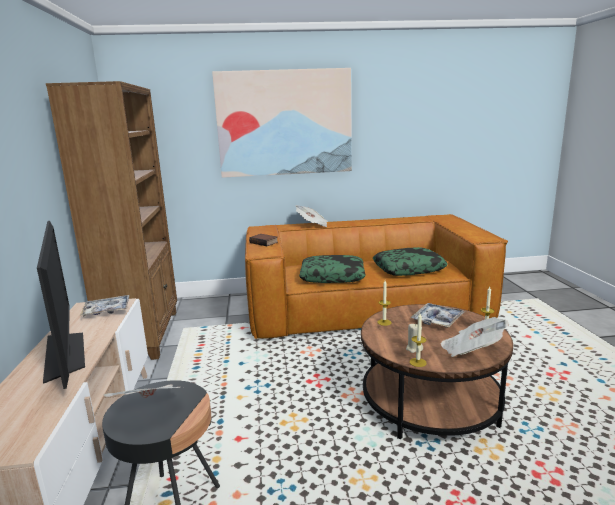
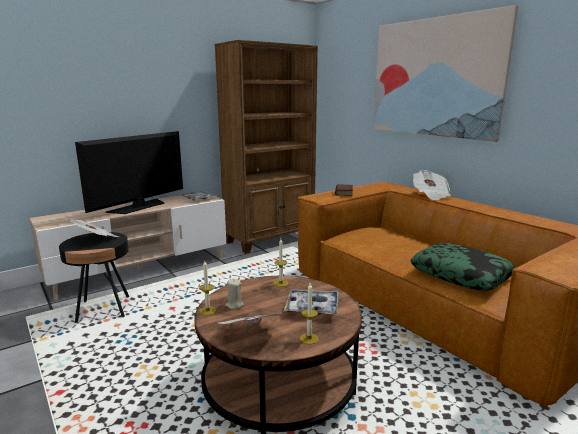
camera: 60 degrees right, 0 degrees up
(332, 276) = (376, 246): pillow -> none

